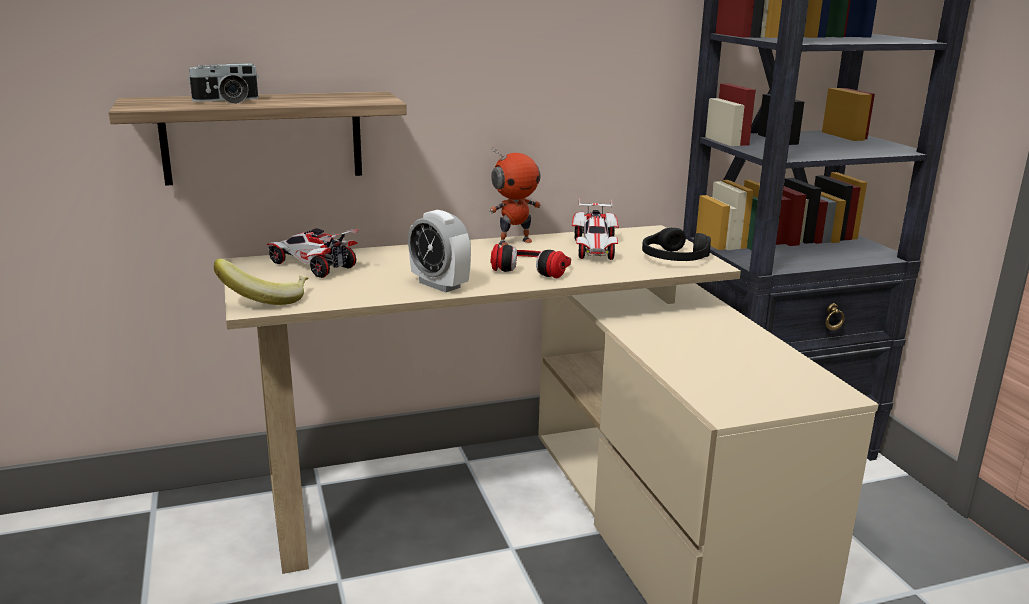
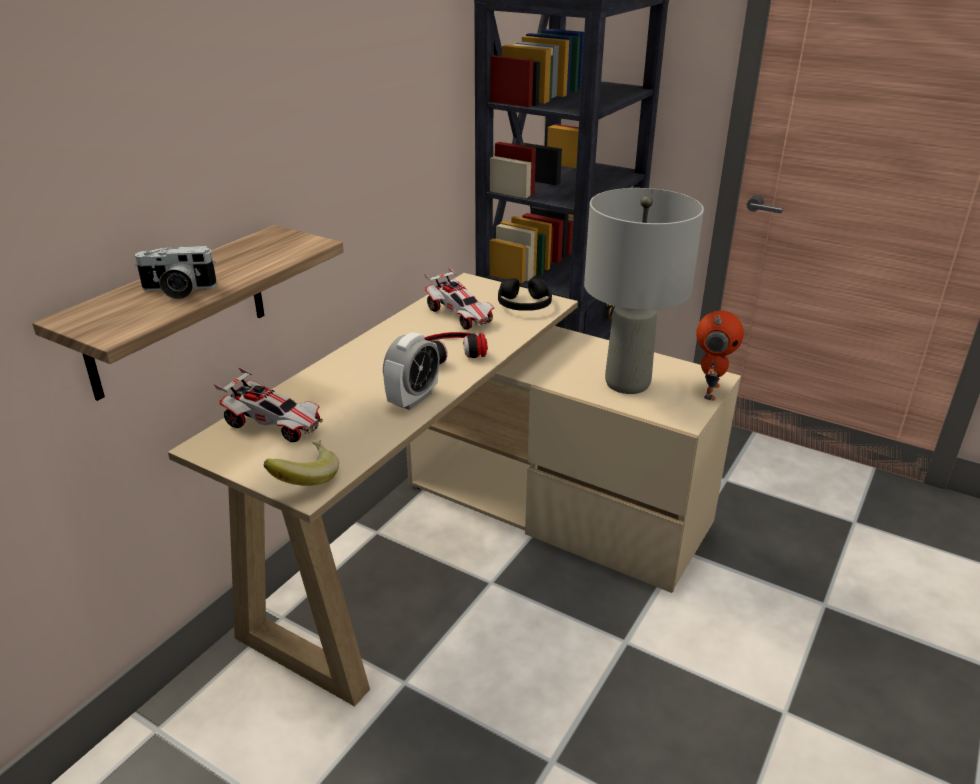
camera: 40 degrees left, 10 degrees up
(227, 101) = (178, 291): camera -> camera turned 60 degrees clockwise
(312, 266) = (274, 425): toy car -> toy car turned 150 degrees counterclockwise
(439, 285) = (413, 399): alarm clock -> alarm clock turned 60 degrees counterclockwise
(514, 242) = (391, 330): toy robot -> toy robot (709, 391)
(716, 363) = (628, 383): none -> grey table lamp

